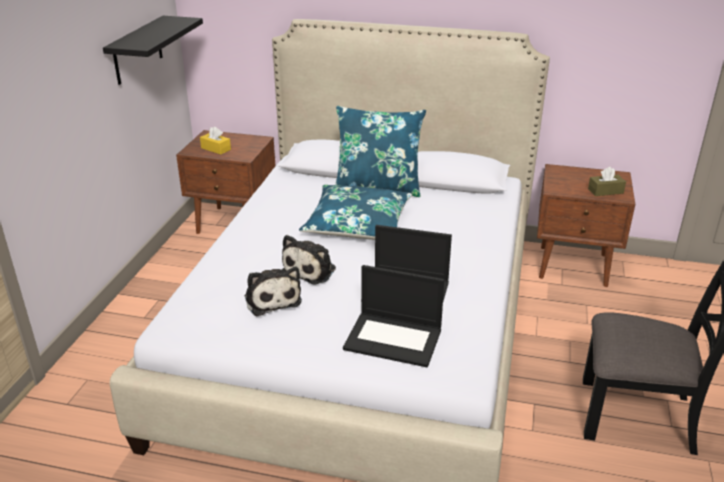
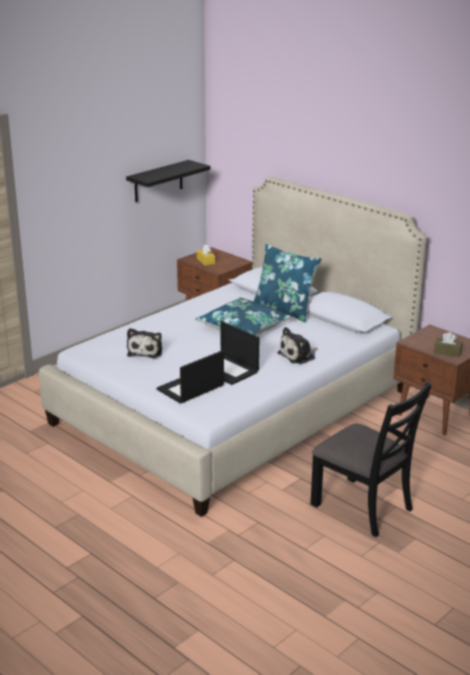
camera: 30 degrees right, 5 degrees down
(311, 270) = (184, 343): plush toy -> plush toy (298, 356)
(394, 339) = (190, 388): laptop -> laptop turned 90 degrees clockwise

